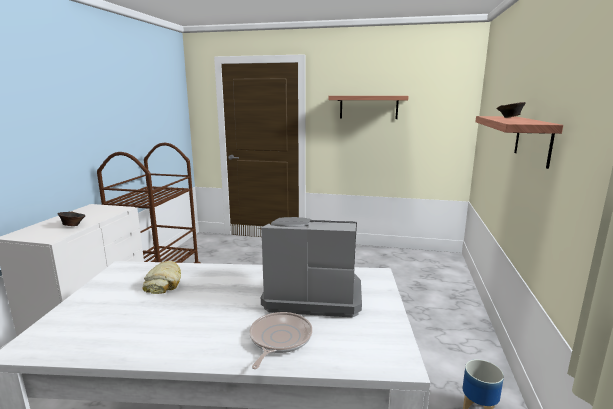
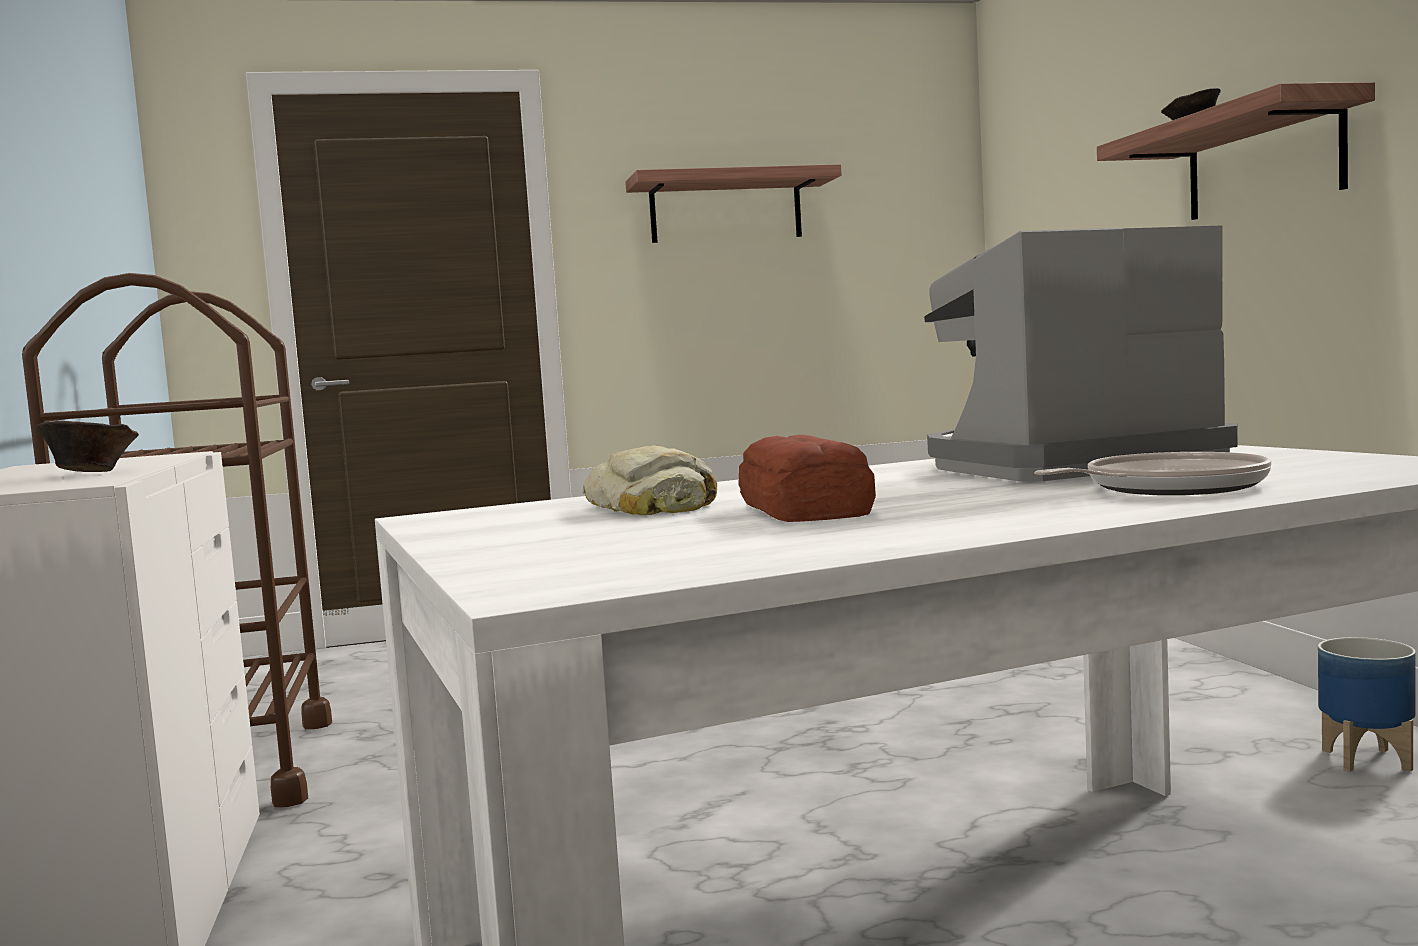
camera: 25 degrees left, 10 degrees down
(180, 306) = (805, 508): none -> bread
(279, 339) = (1167, 488): frying pan -> frying pan turned 75 degrees clockwise

